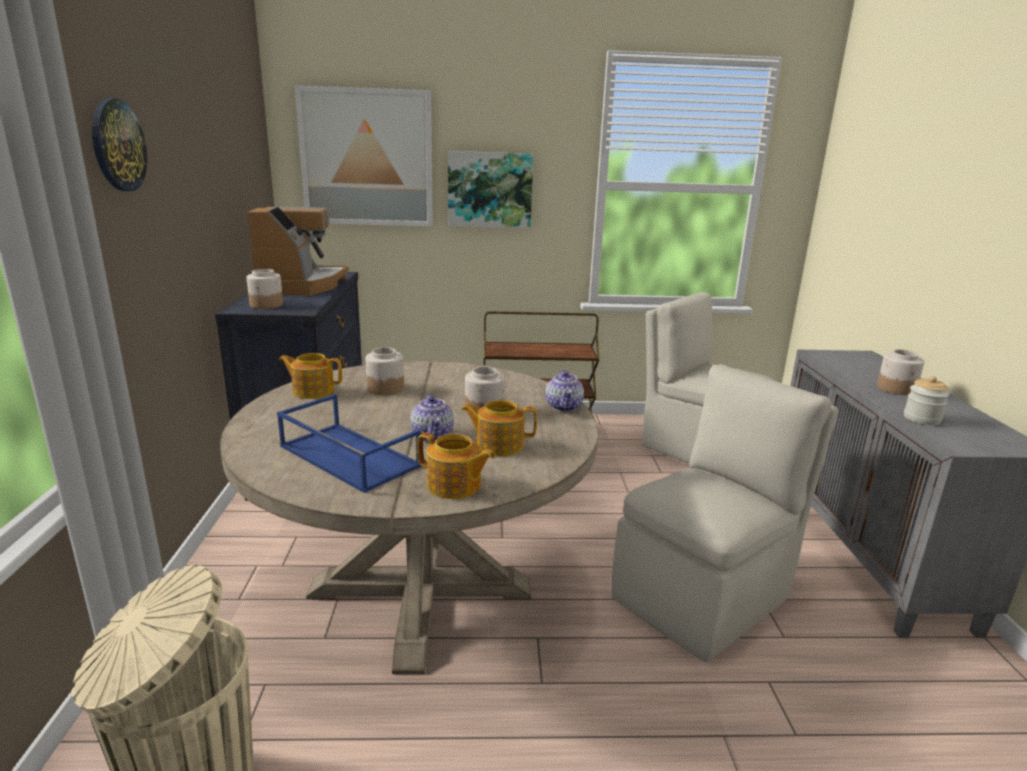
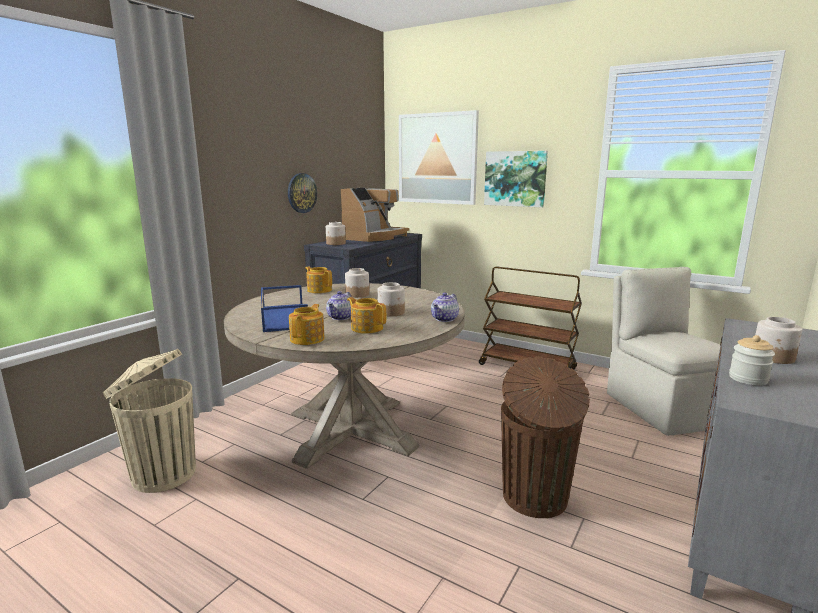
camera: 35 degrees right, 5 degrees down
(117, 145) = (241, 146): wall clock -> wall clock (301, 193)
(454, 486) = (308, 339): teapot -> teapot turned 135 degrees counterclockwise
(704, 596) = (535, 498): beige chair -> brown trash can

